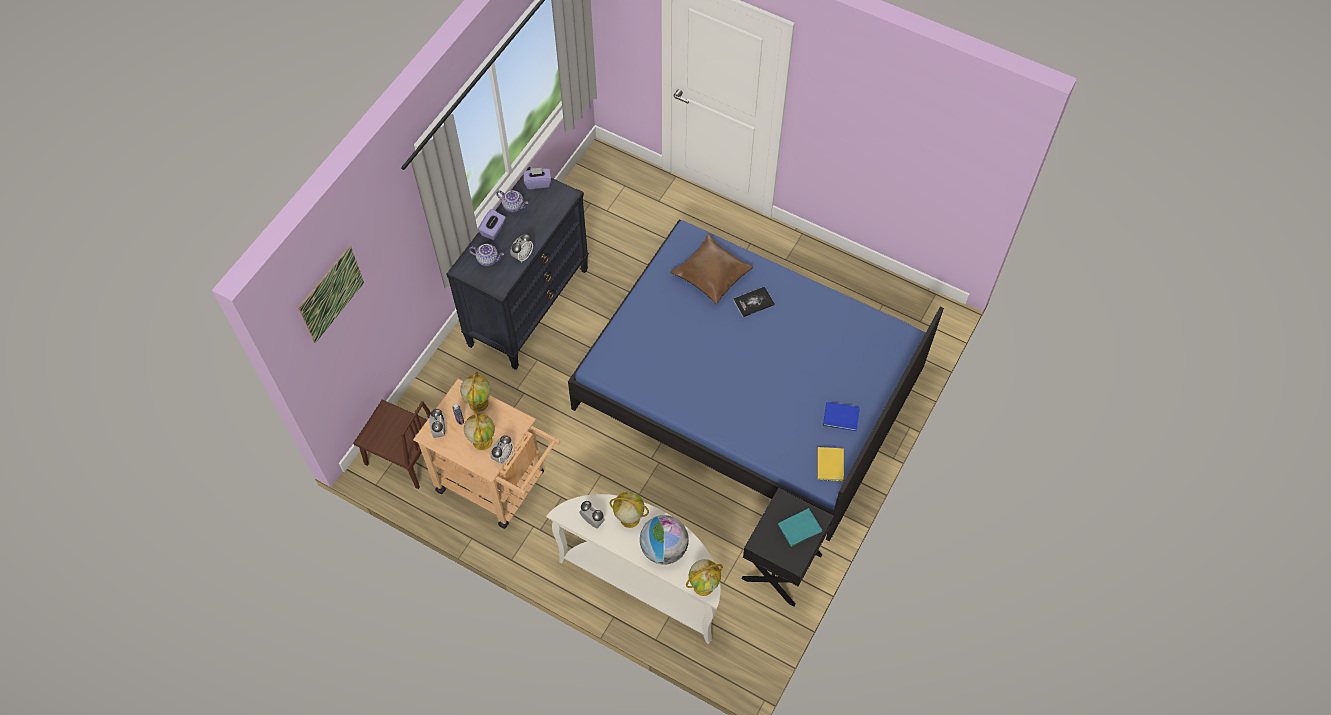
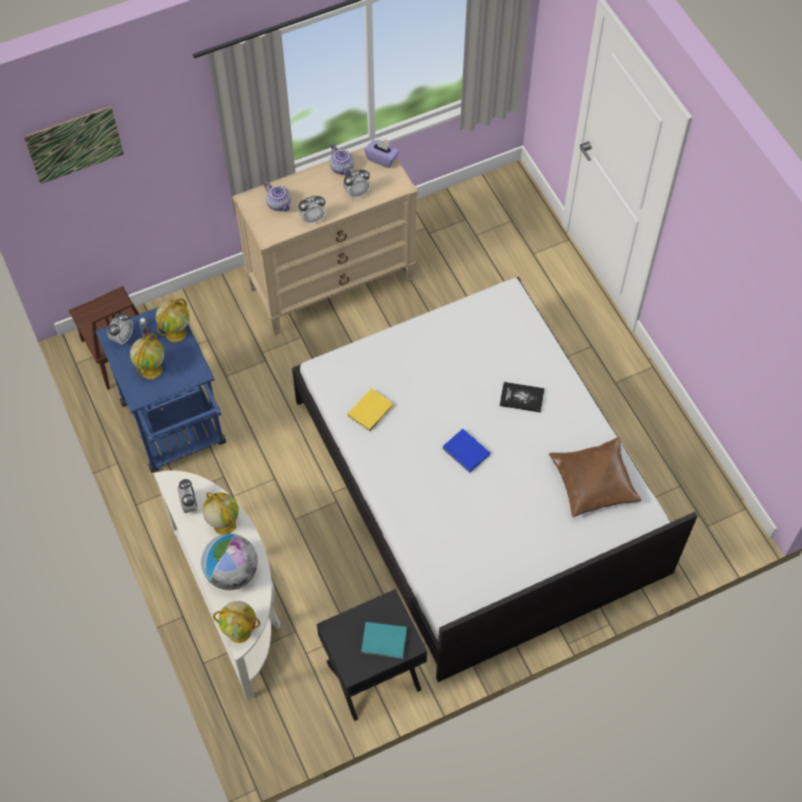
camera: 35 degrees right, 0 degrees up
(493, 230) = (305, 180): purple tissue box -> none
(498, 485) = (177, 430): beige cart -> blue cart
(503, 456) = (157, 395): alarm clock -> alarm clock (357, 193)
(528, 306) = (332, 283): black dresser -> beige dresser
(711, 274) = (502, 346): brown pillow -> brown pillow (593, 482)
(749, 387) = (479, 485): blue bed -> white bed
(830, 464) = (471, 601): yellow book -> yellow book (371, 410)
(842, 418) = (518, 563): blue book -> blue book (466, 452)

